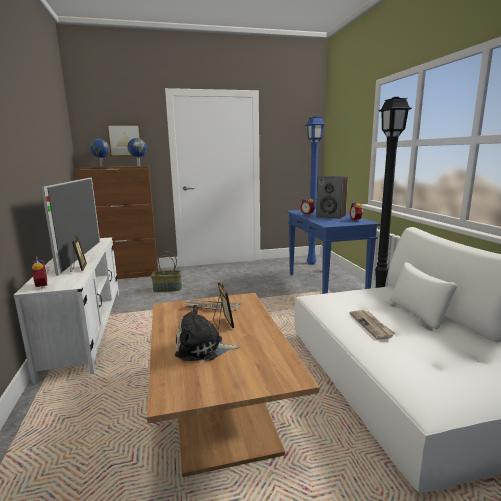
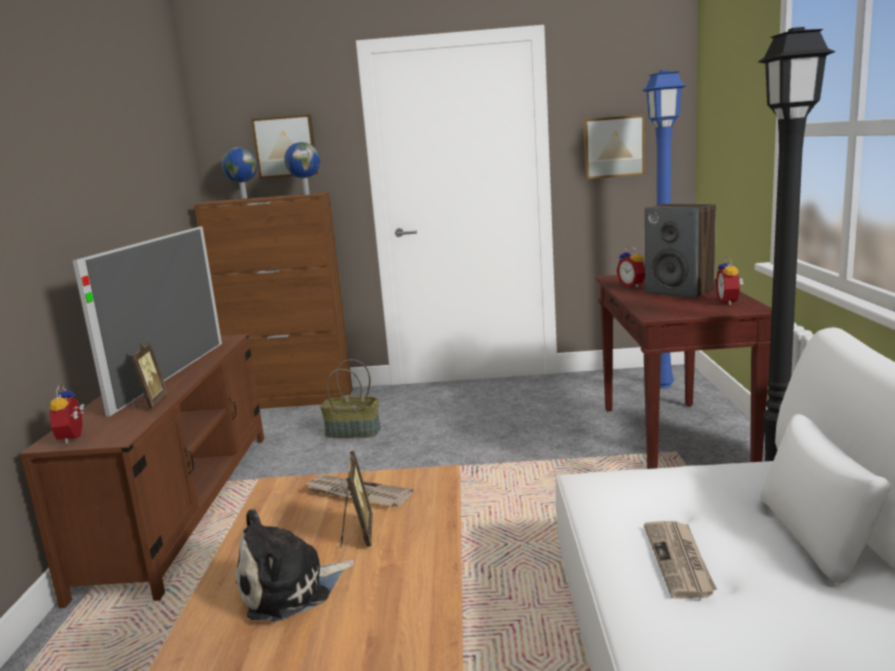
camera: 15 degrees right, 0 degrees up
(86, 327) = (184, 505): white tv stand -> brown tv stand
(203, 349) = (290, 589): plush toy -> plush toy turned 45 degrees counterclockwise
(288, 151) = (613, 147): none -> picture
(326, 286) = (674, 442): blue console table -> brown console table

